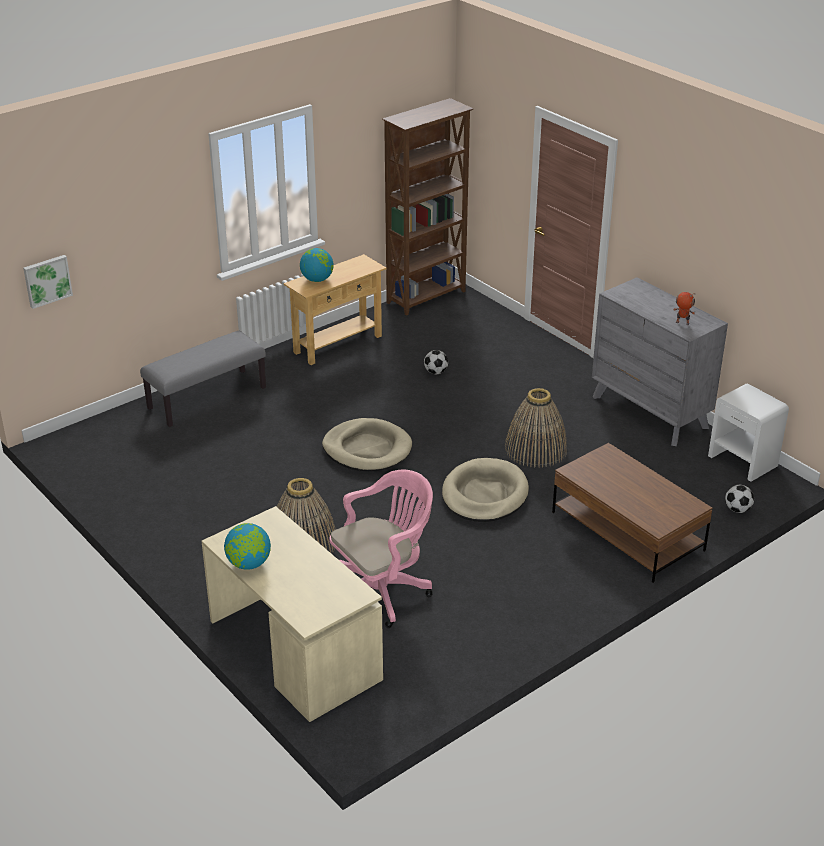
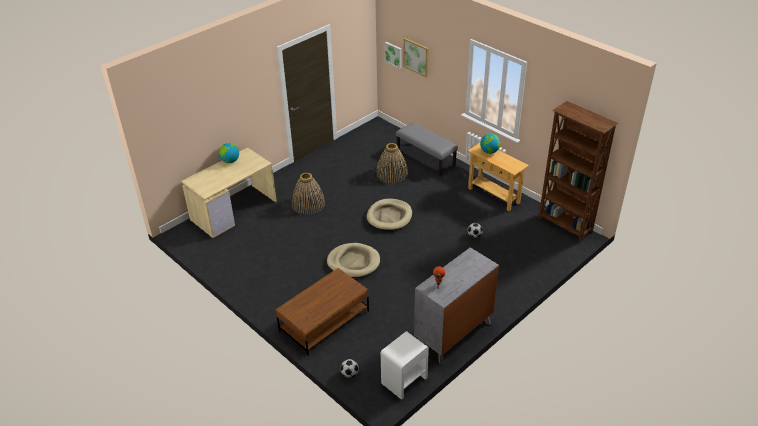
camera: 85 degrees right, 5 degrees up
(102, 246) = (416, 57): none -> picture
(383, 590) = (273, 232): pink office chair -> none
(535, 449) = (400, 281): basket -> basket (392, 174)

